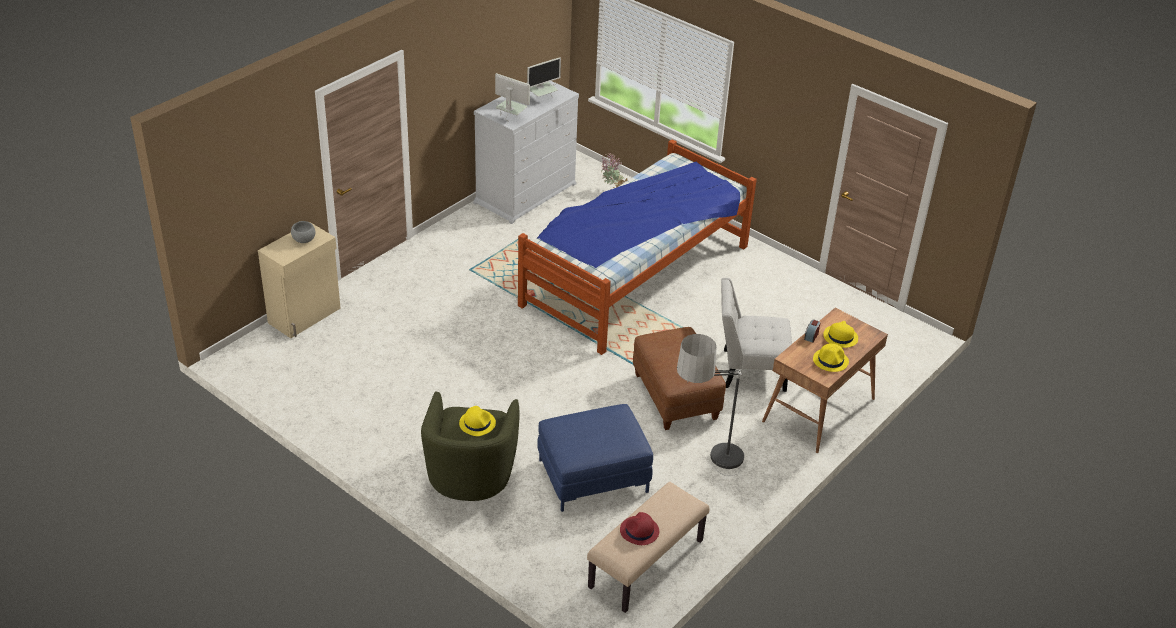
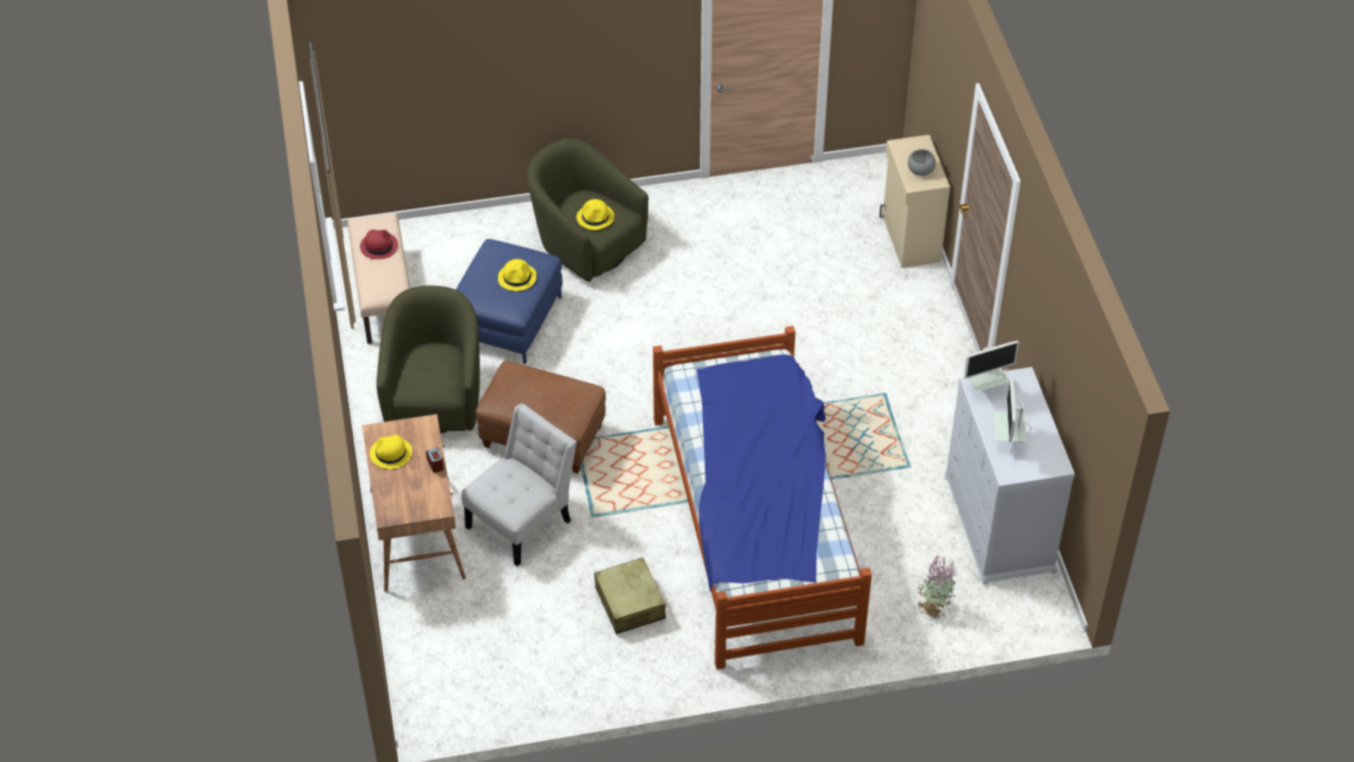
camera: 130 degrees right, 10 degrees up
(706, 470) = (435, 398): floor lamp -> green armchair
(748, 296) = (630, 604): none -> beige suitcase
(840, 337) = (411, 486): yellow hat -> yellow hat (517, 277)

